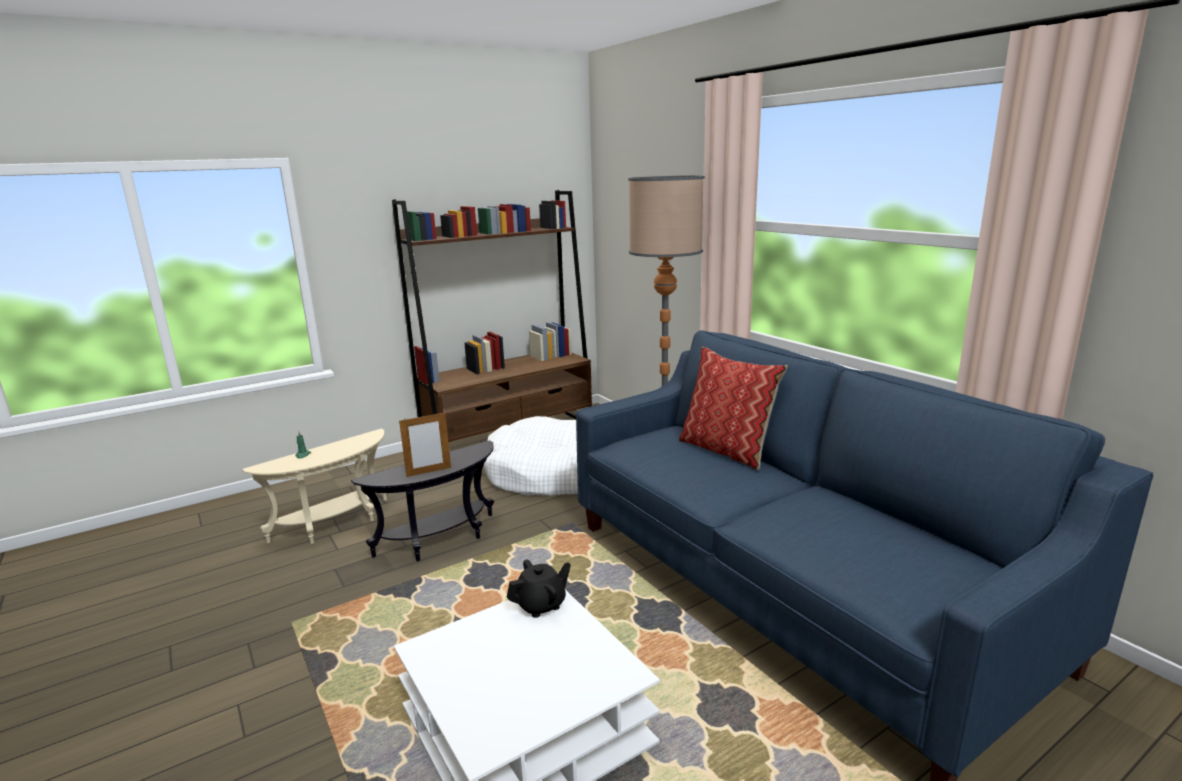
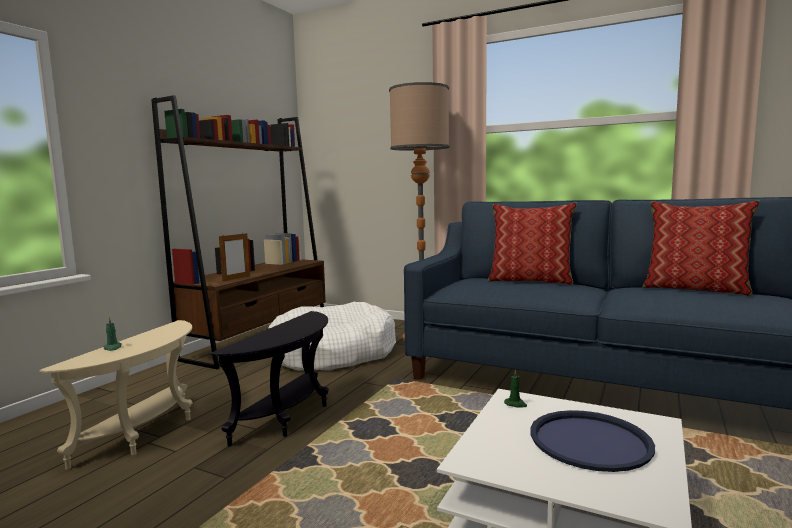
camera: 30 degrees left, 10 degrees down
(429, 472) = (290, 334): picture frame -> picture frame (236, 278)
(536, 668) = (589, 441): none -> blue tray
(541, 605) = (515, 404): black teapot -> green candle
(890, 519) = (695, 289): none -> pillow

